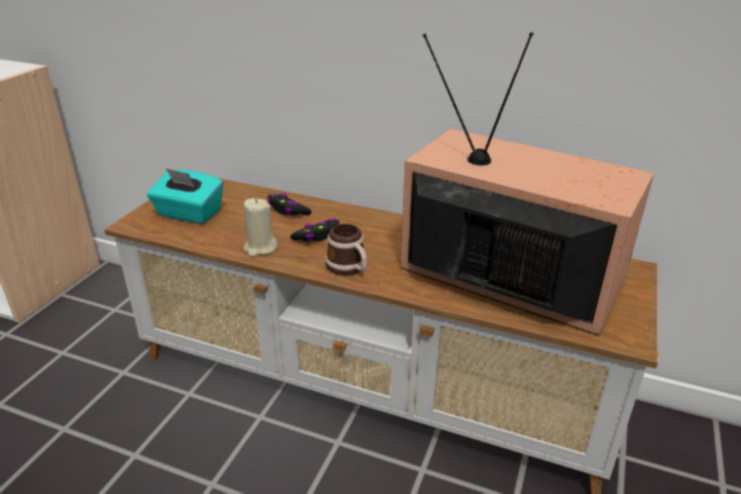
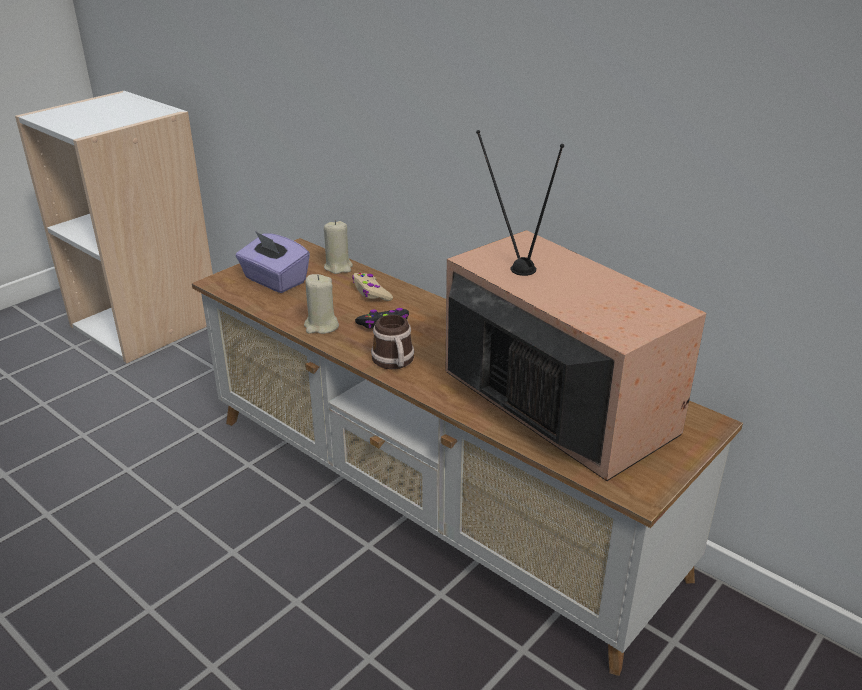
camera: 20 degrees right, 0 degrees up
(189, 214) = (274, 281): turquoise tissue box -> purple tissue box
(243, 193) = (338, 267): none -> beige candle
(288, 210) = (371, 293): black game controller -> beige game controller

